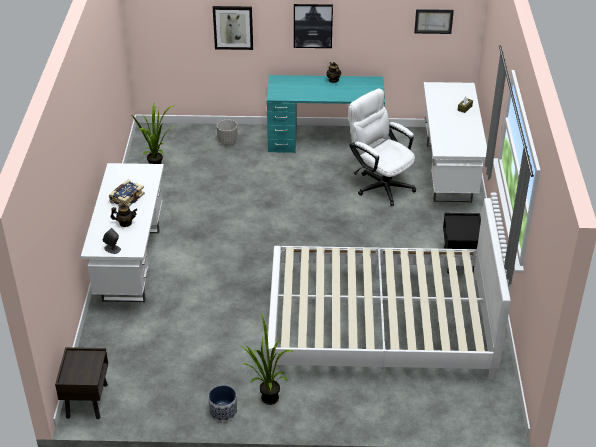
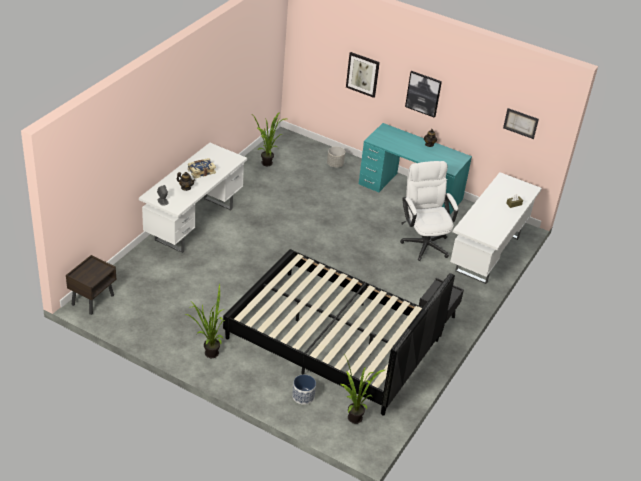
camera: 25 degrees right, 0 degrees up
(223, 412) = (173, 348): planter -> planter (303, 396)
(379, 324) = (333, 340): white bed -> black bed
(471, 399) = (354, 421): none -> potted plant

